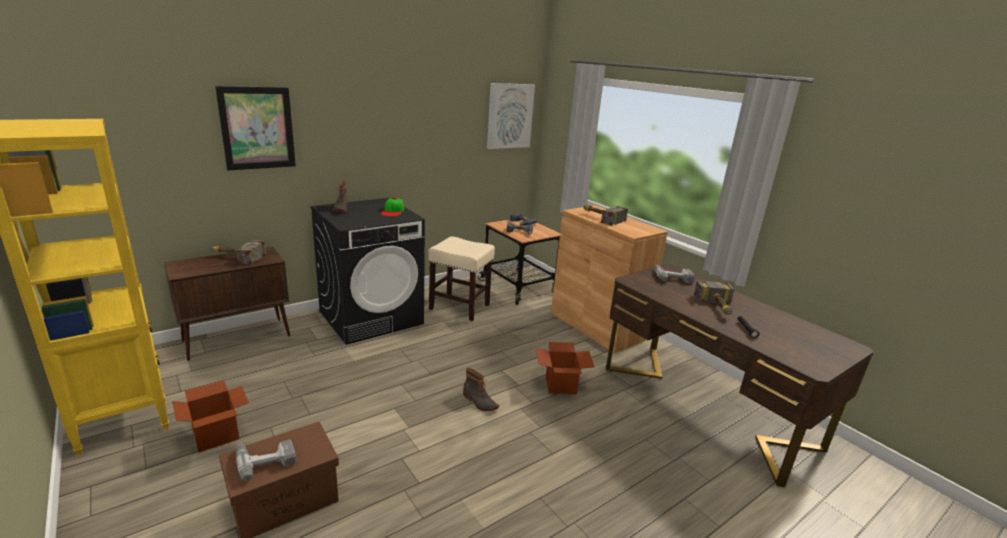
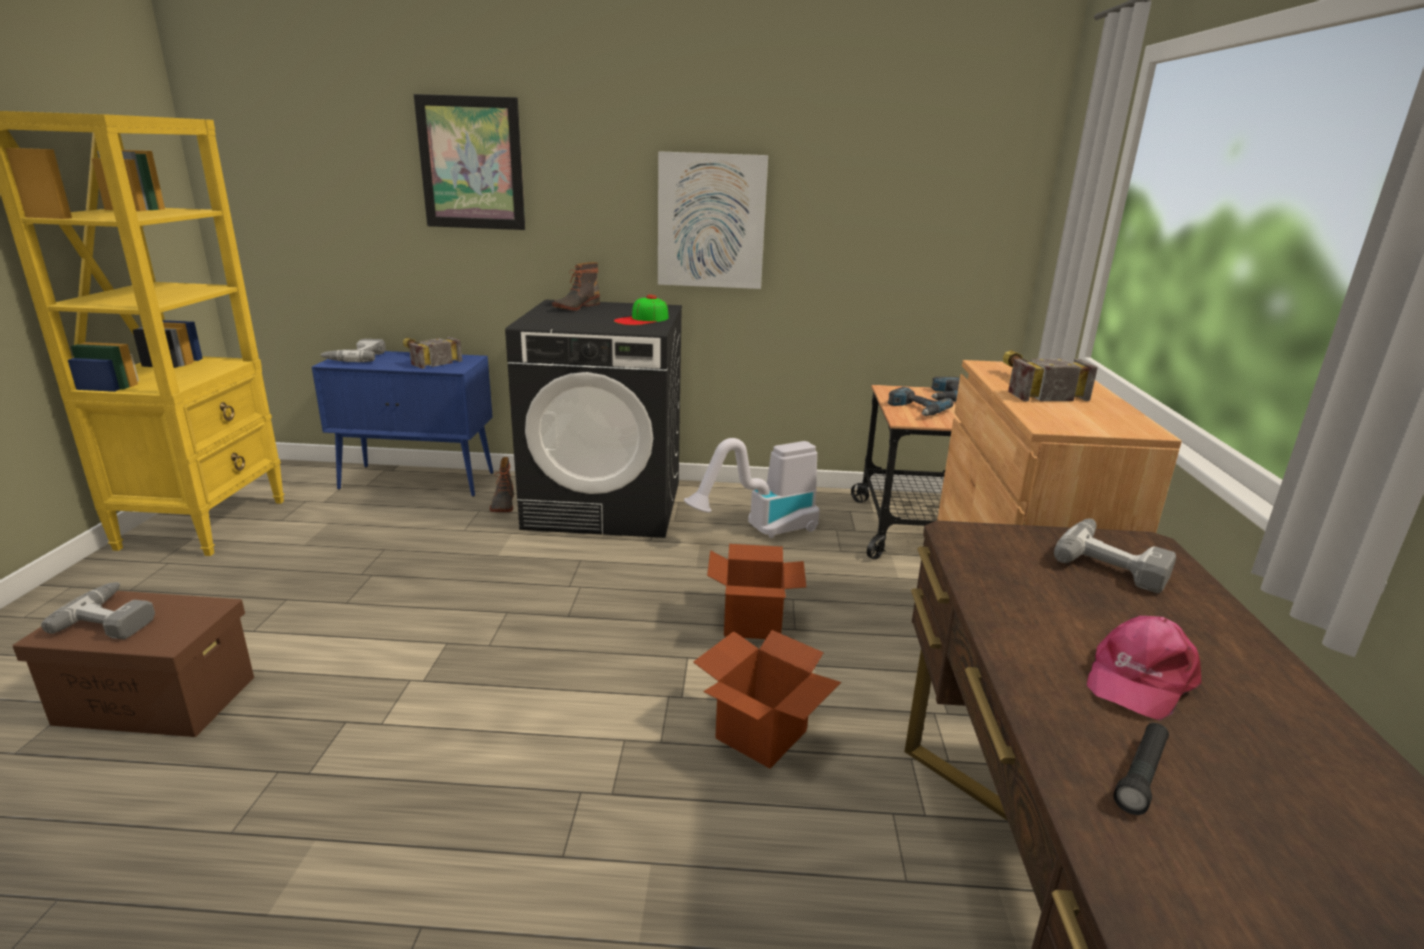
camera: 40 degrees right, 0 degrees up
(187, 267) = (356, 357): none -> power drill
(216, 435) = (229, 584): cardboard box -> cardboard box (752, 623)
(238, 338) = (419, 481): brown cabinet -> blue cabinet
(460, 307) = (761, 531): beige stool -> vacuum cleaner
(479, 402) = (574, 694): boot -> boot (502, 504)
(509, 116) = (965, 166): picture -> picture (711, 221)
(718, 307) = (1139, 678): hammer -> pink cap

